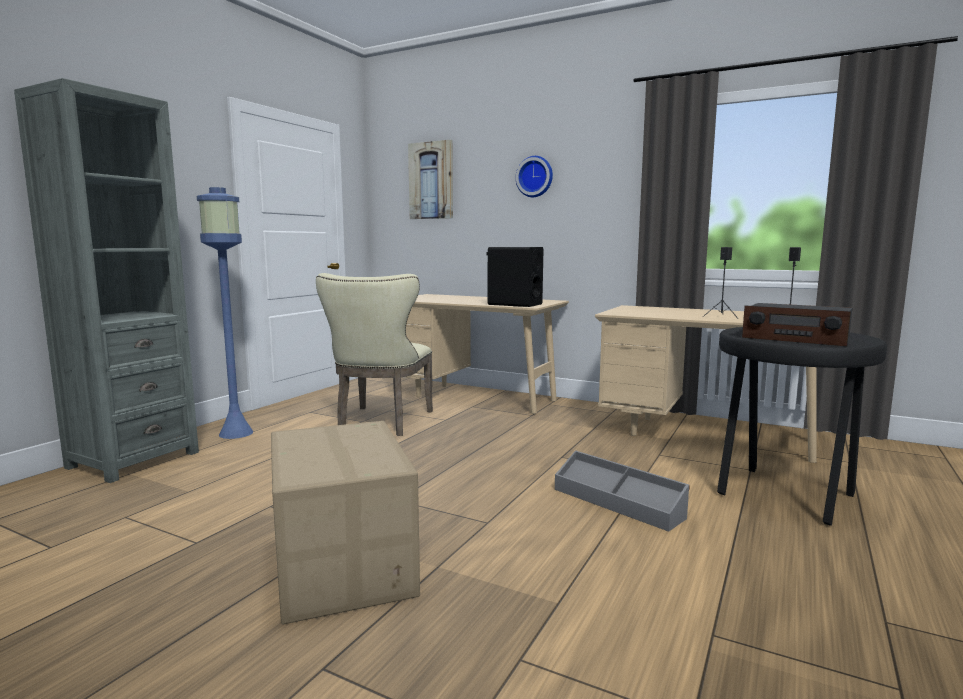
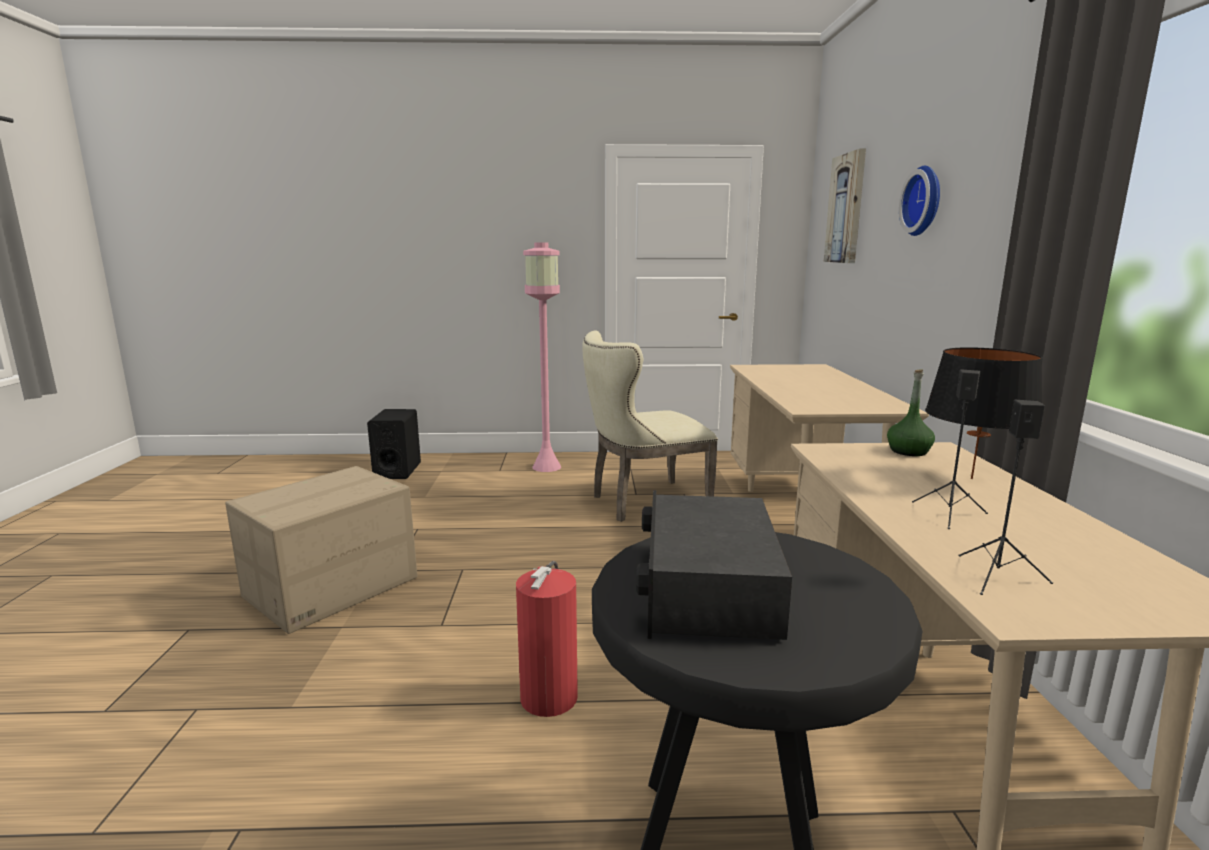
camera: 60 degrees right, 5 degrees up
(133, 460) = (464, 462): grey bookcase -> none
(235, 433) = (546, 467): blue floor lamp -> pink floor lamp
(514, 304) = (807, 402): black speaker -> black speaker (397, 471)
(618, 502) = (550, 695): grey storage box -> fire extinguisher
(630, 309) = (908, 451): none -> green bottle
(678, 310) = (971, 478): none -> black table lamp

